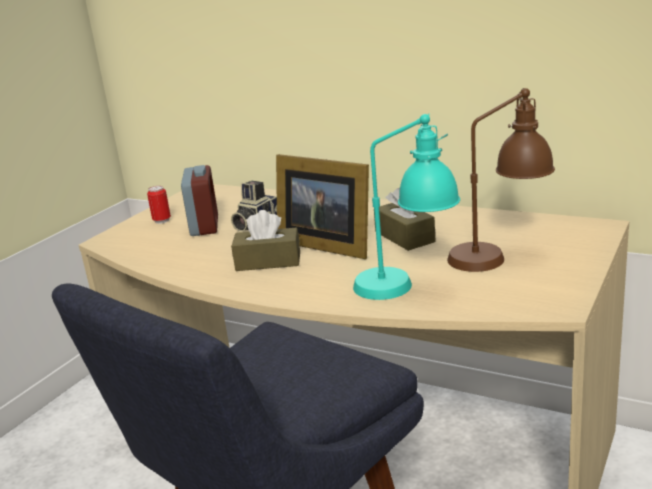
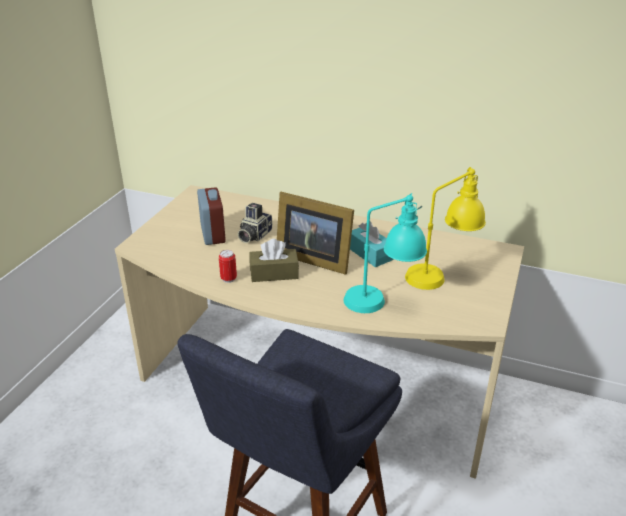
camera: 10 degrees left, 10 degrees up
(162, 221) = (176, 226): can -> can (228, 279)
(404, 237) = (370, 254): brown tissue box -> turquoise tissue box
(500, 256) = (441, 276): brown table lamp -> yellow table lamp

